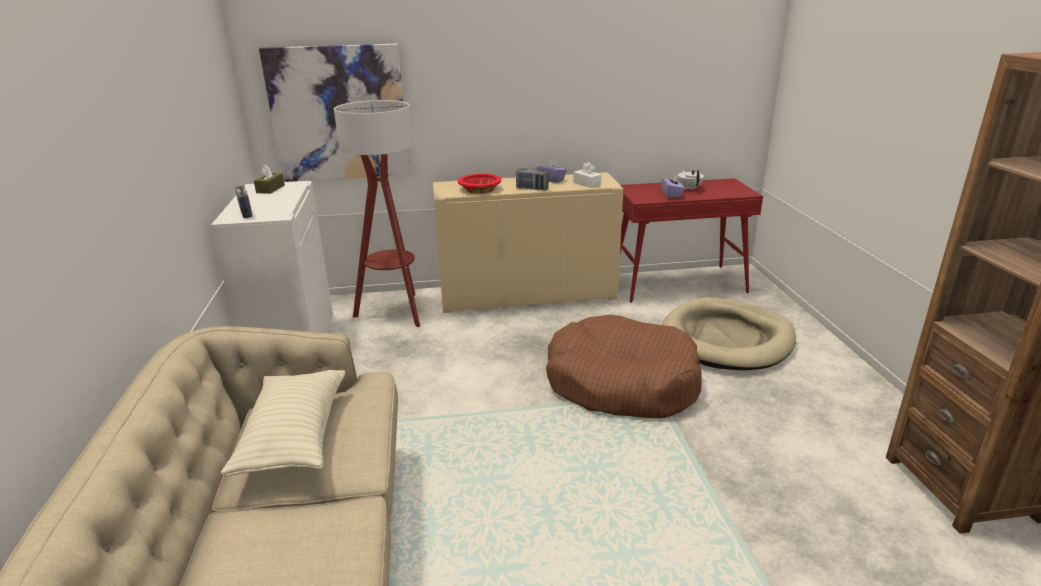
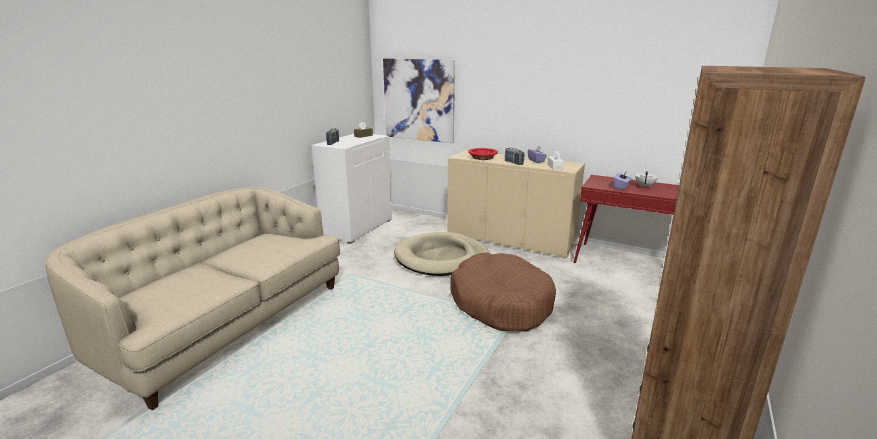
camera: 35 degrees right, 5 degrees down
(294, 436) = (258, 246): beige pillow -> none
(395, 312) = (424, 227): floor lamp -> none
(727, 339) = (615, 306): beige dog bed -> beige dog bed (442, 258)

